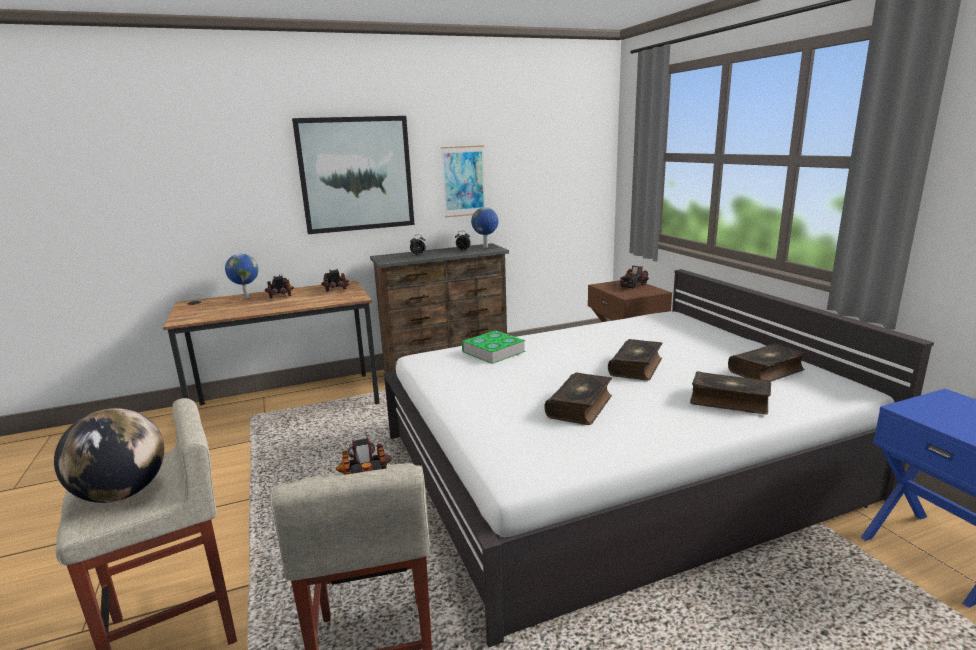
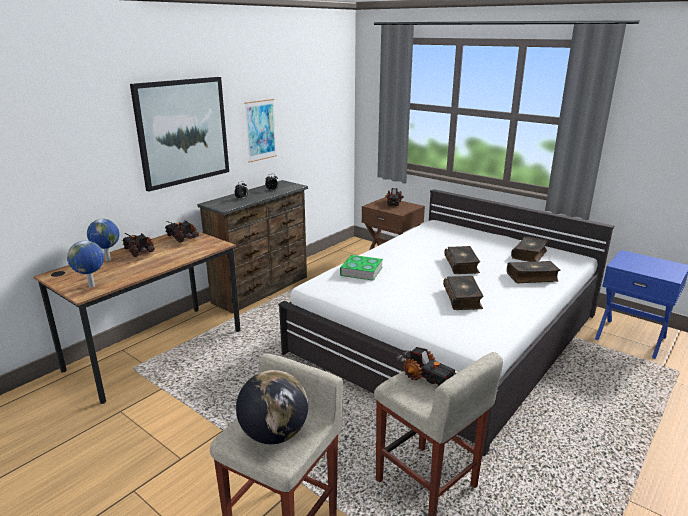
camera: 30 degrees left, 5 degrees up
(486, 247) = (285, 184): globe -> globe (92, 286)

